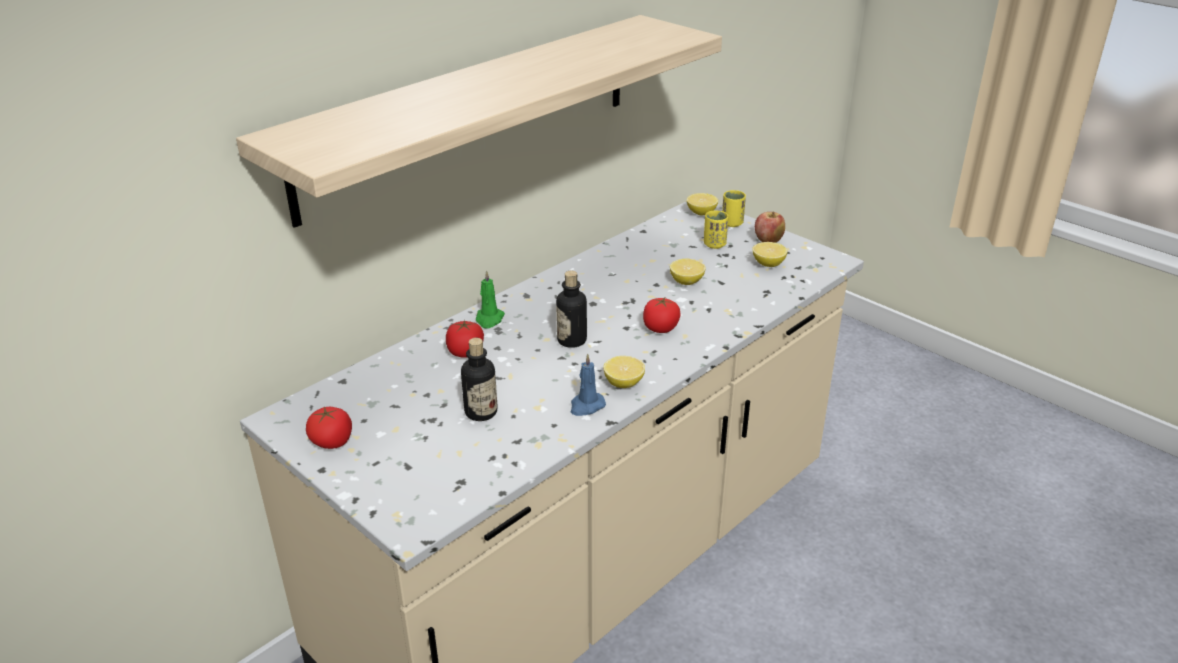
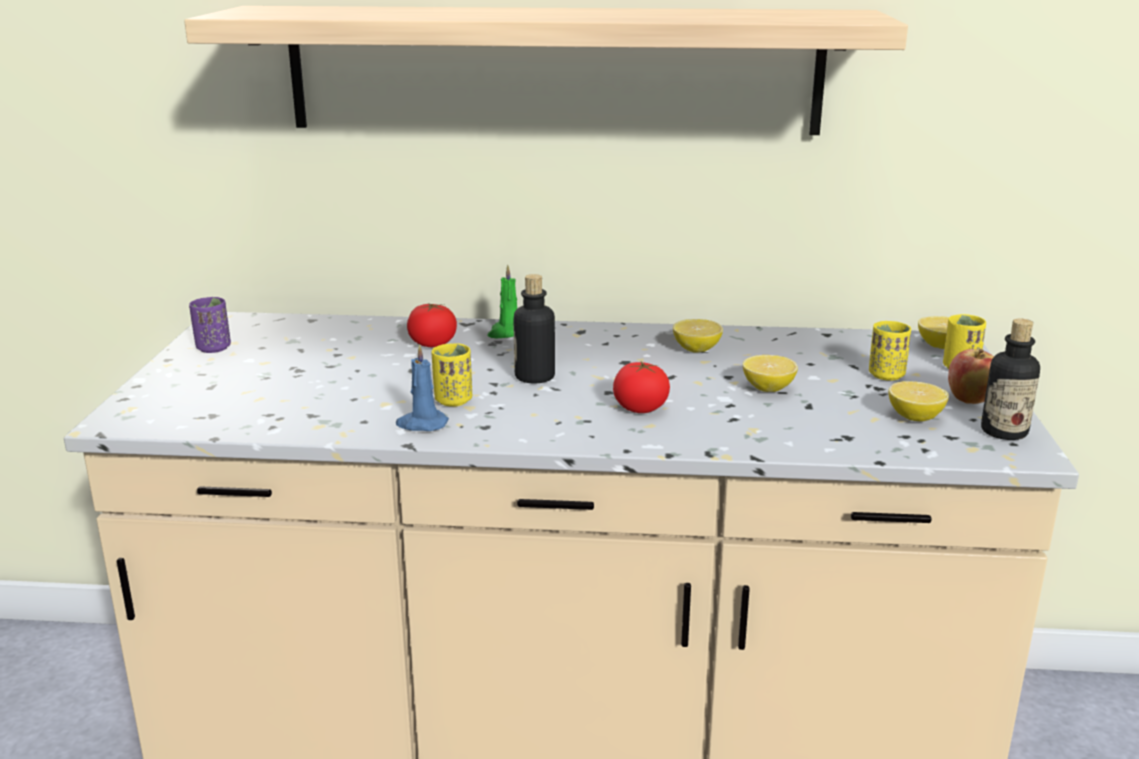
camera: 50 degrees right, 10 degrees down
(332, 442) = (213, 348): tomato -> purple cup
(481, 412) = (339, 384): bottle -> bottle (1004, 432)
(567, 381) = (453, 400): none -> yellow cup
(623, 383) = (494, 427): lemon -> lemon (696, 349)

